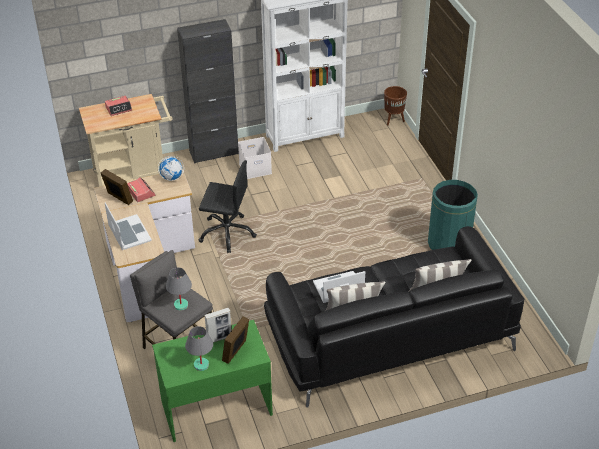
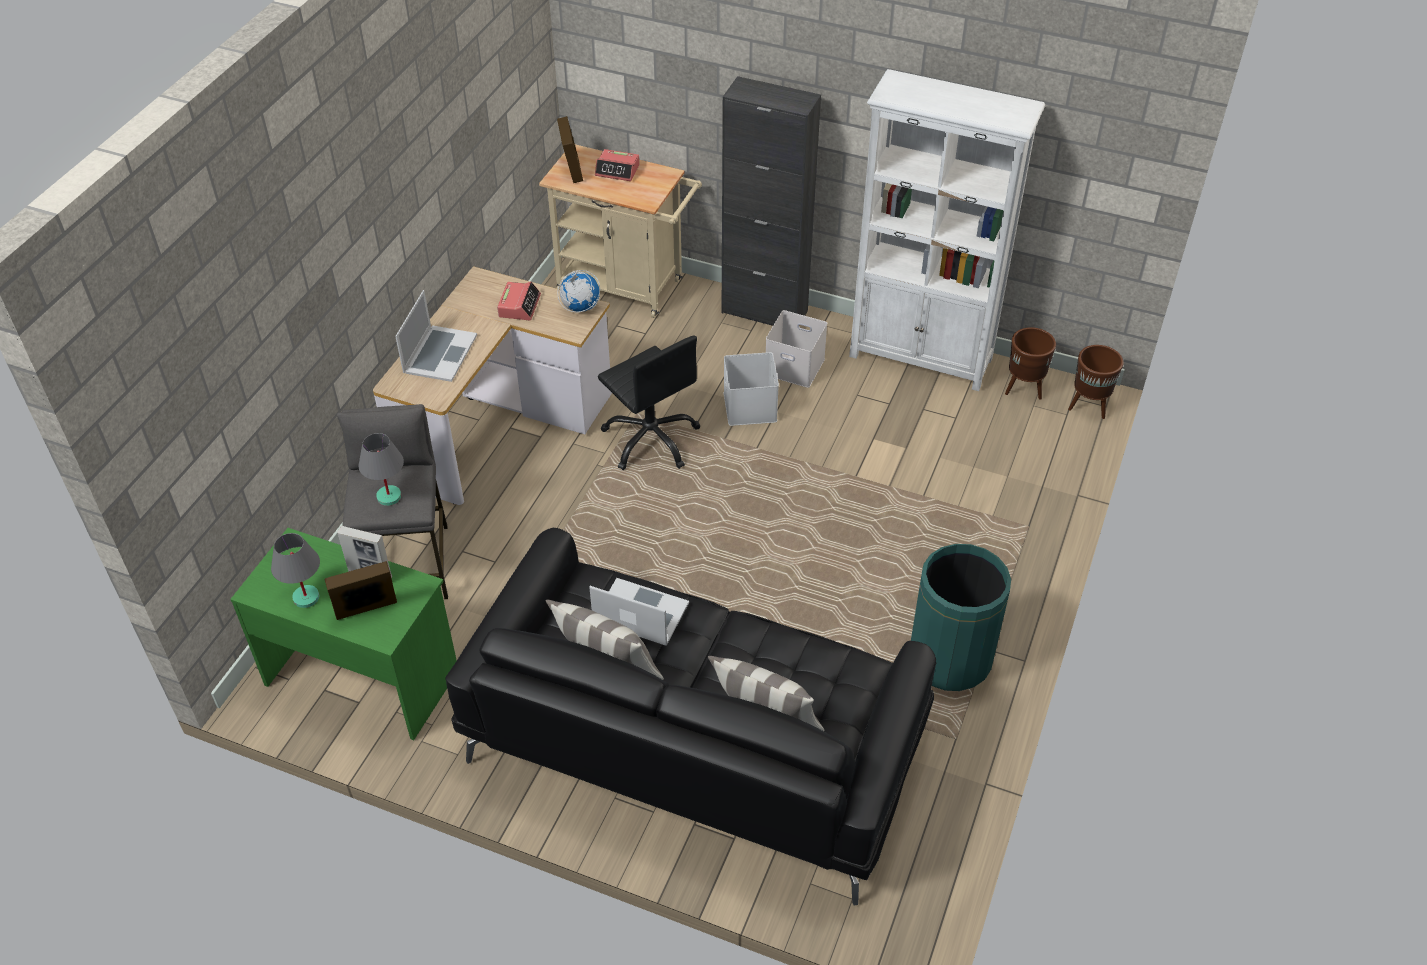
camera: 40 degrees right, 5 degrees up
(118, 198) = (483, 298): picture frame -> picture frame (571, 169)
(254, 195) = (748, 406): none -> white storage box
(361, 127) = (1023, 390): none -> brown planter

